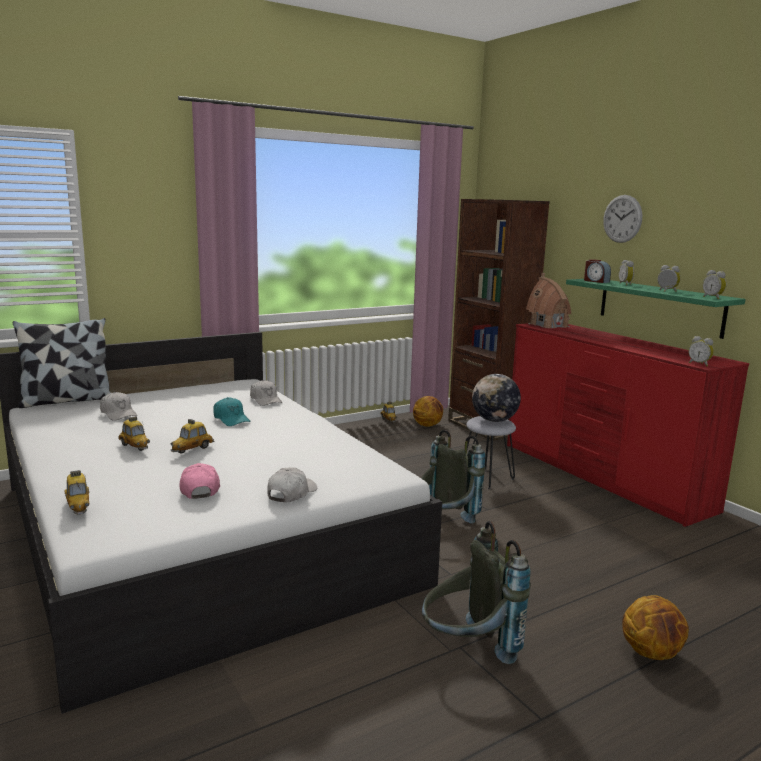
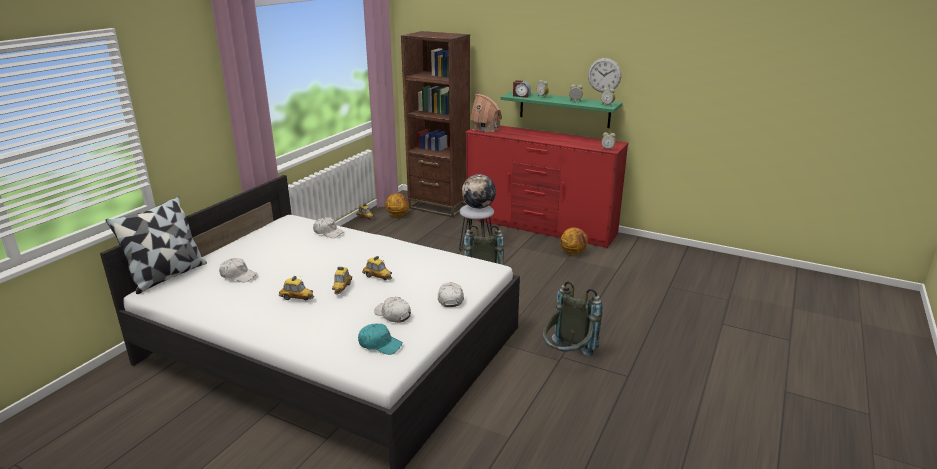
camera: 30 degrees left, 10 degrees up
(78, 507) = (335, 353): toy car -> toy car (377, 277)
(199, 489) = (393, 315): pink cap -> white cap
(231, 419) = (329, 256): turquoise cap -> turquoise cap (380, 344)
(622, 219) = (531, 49): wall clock -> wall clock (604, 75)
(652, 653) = (646, 325): basketball -> basketball (573, 252)

